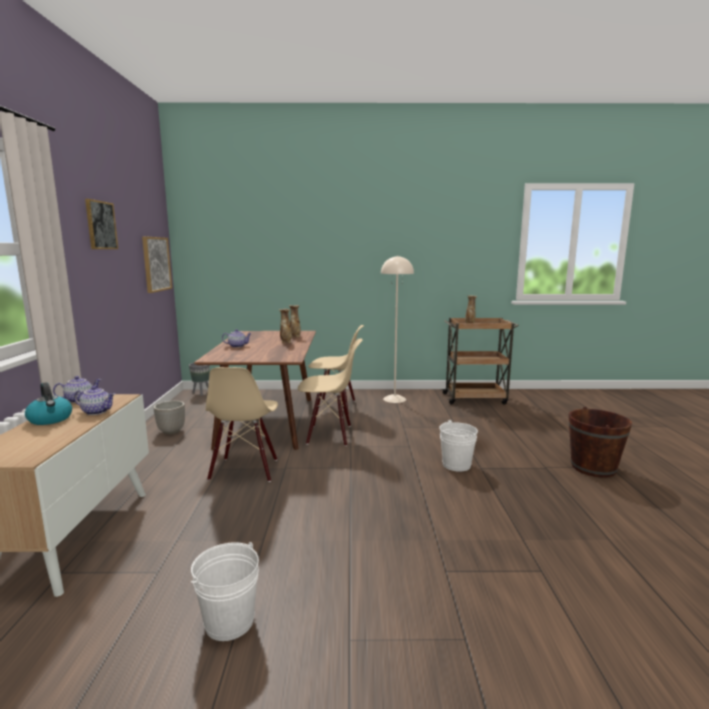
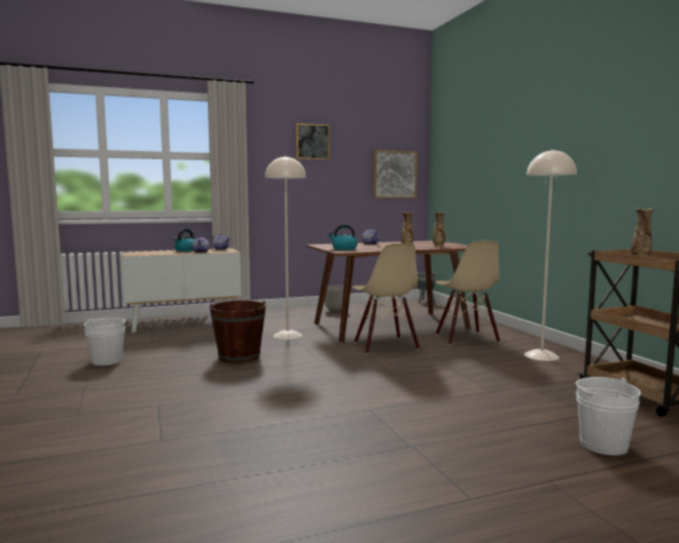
camera: 70 degrees right, 5 degrees down
(245, 470) = (287, 335): beige chair -> beige floor lamp
(270, 356) = (344, 249): none -> kettle
(456, 465) = (367, 397): white bucket -> white bucket (603, 445)
(593, 467) = (450, 482): brown bucket -> brown bucket (239, 357)

